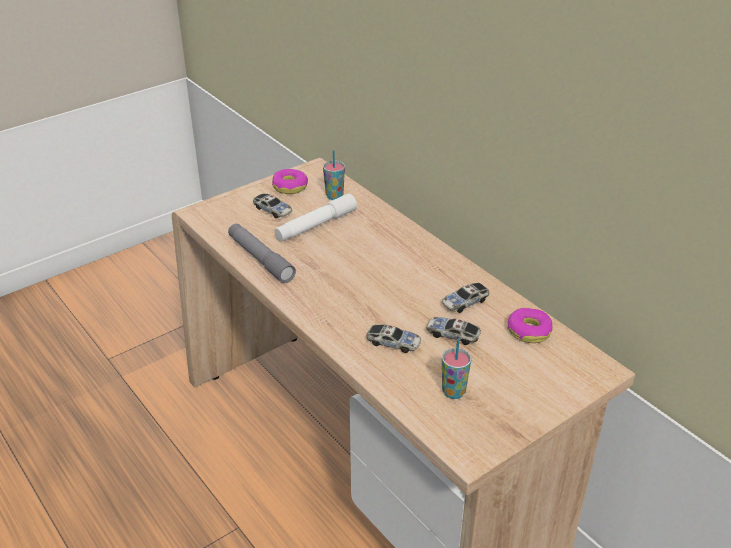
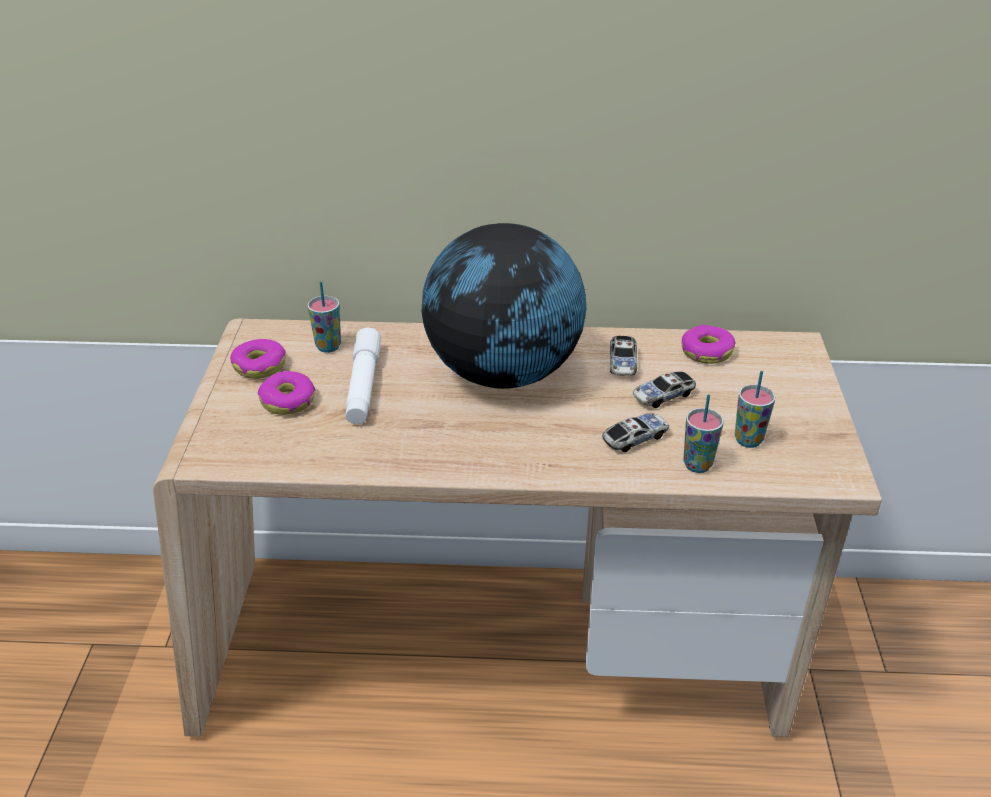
camera: 50 degrees left, 0 degrees up
(260, 259) = (369, 456): grey flashlight -> none
(273, 210) = (287, 401): toy car -> donut
(390, 264) = (503, 374): none -> globe
(399, 381) = (697, 465): none -> cup

